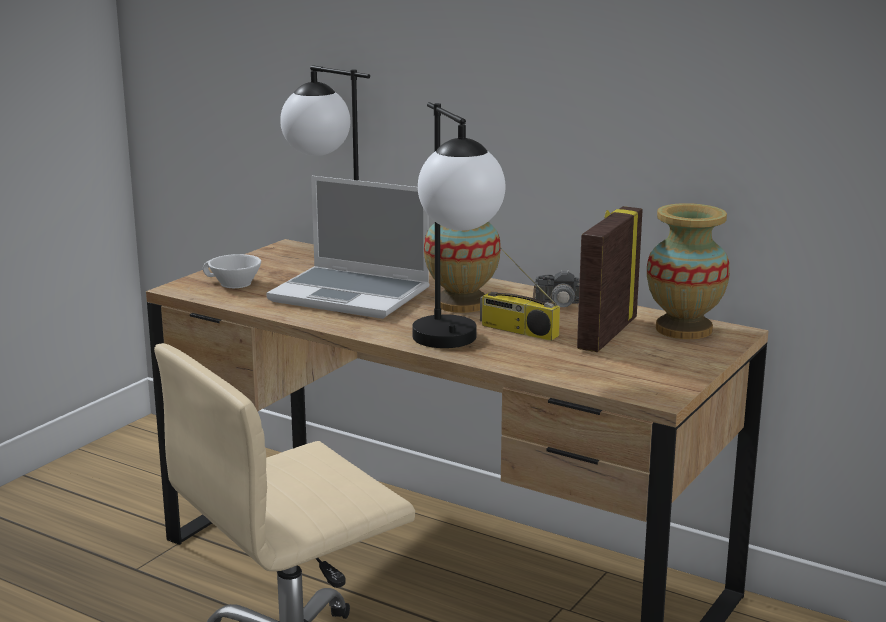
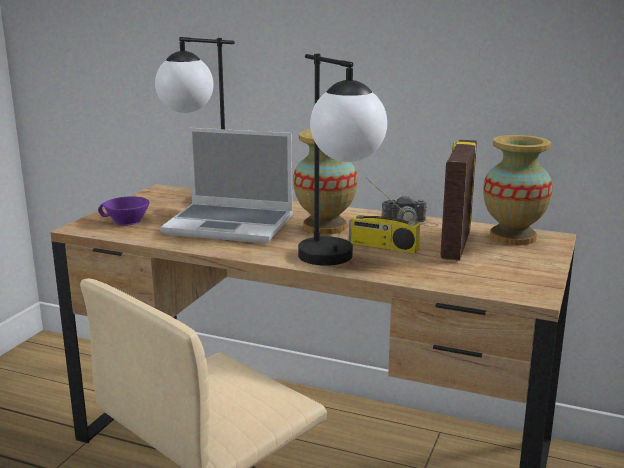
camera: 10 degrees left, 0 degrees up
(233, 284) = (125, 221): white cup -> purple cup

